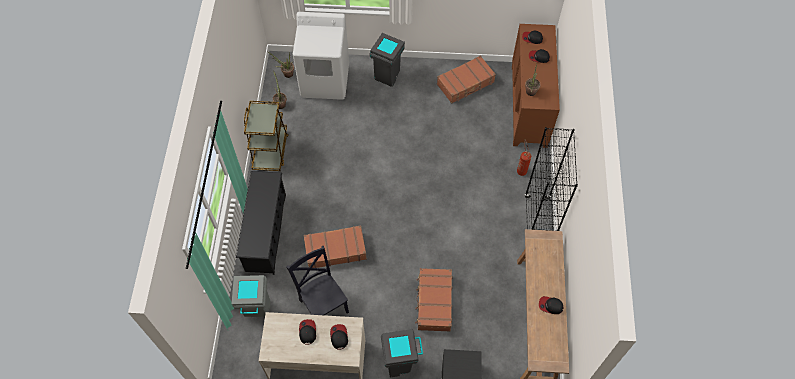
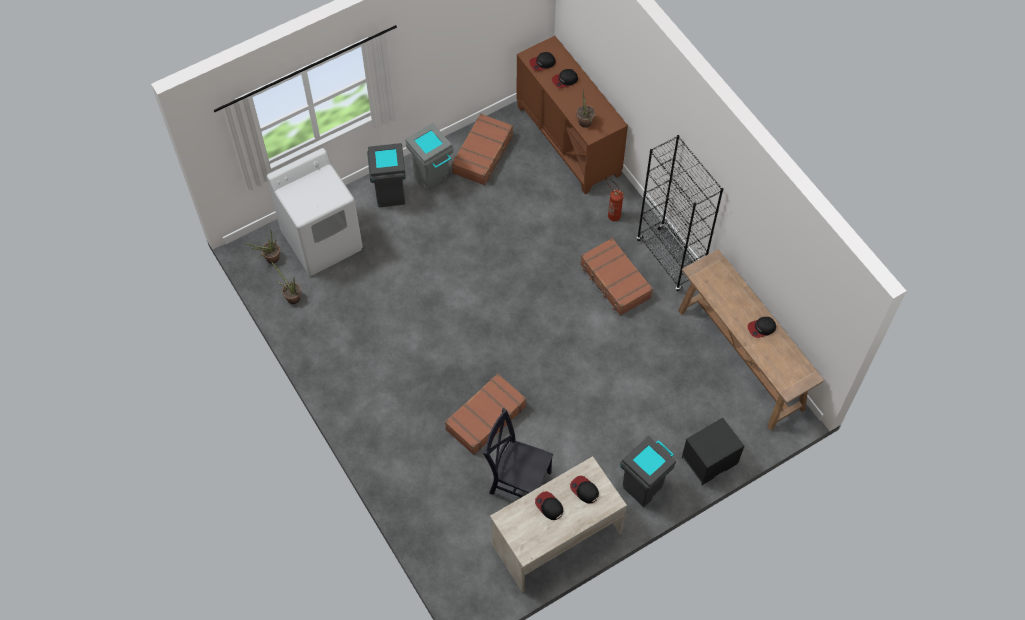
camera: 35 degrees left, 0 degrees up
(258, 312) = (455, 534): grey trash can -> grey trash can (433, 180)
(266, 232) = (394, 447): black shoe rack -> none
(270, 150) = (324, 356): brown cart -> none
(434, 302) = (629, 405): brown suitcase -> brown suitcase (615, 281)

